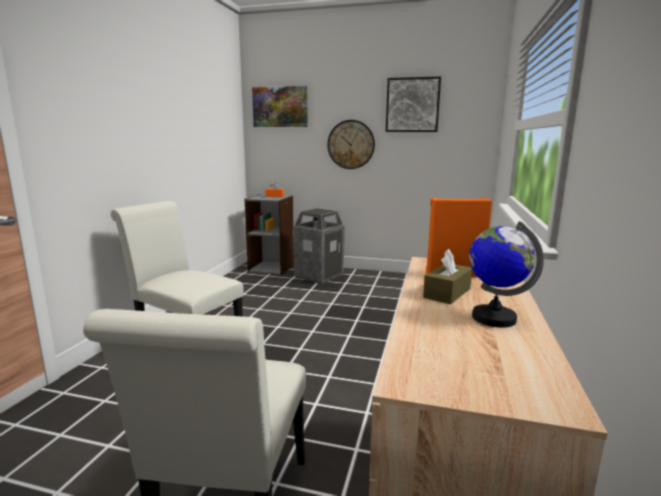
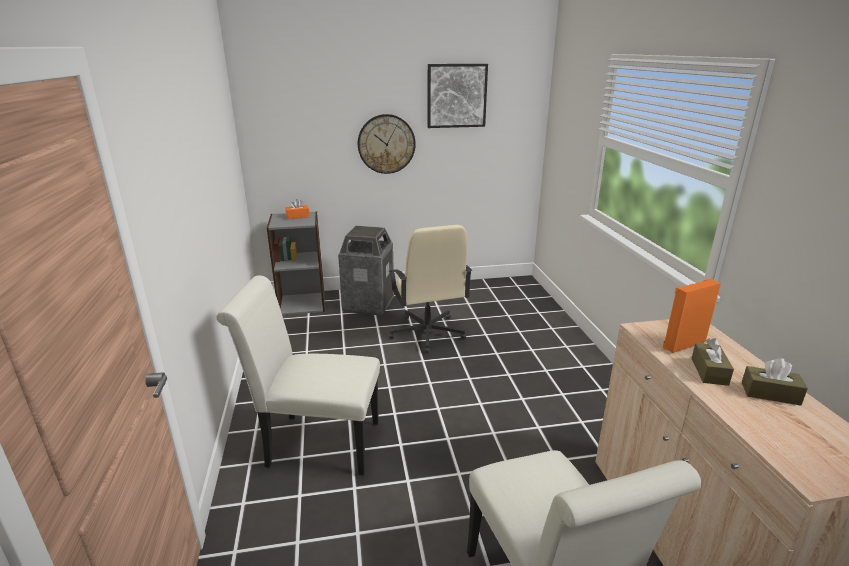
camera: 25 degrees left, 10 degrees up
(280, 107) = (289, 99): picture -> none
(345, 301) = (427, 333): none -> beige office chair
(493, 318) = (770, 393): globe -> brown tissue box

